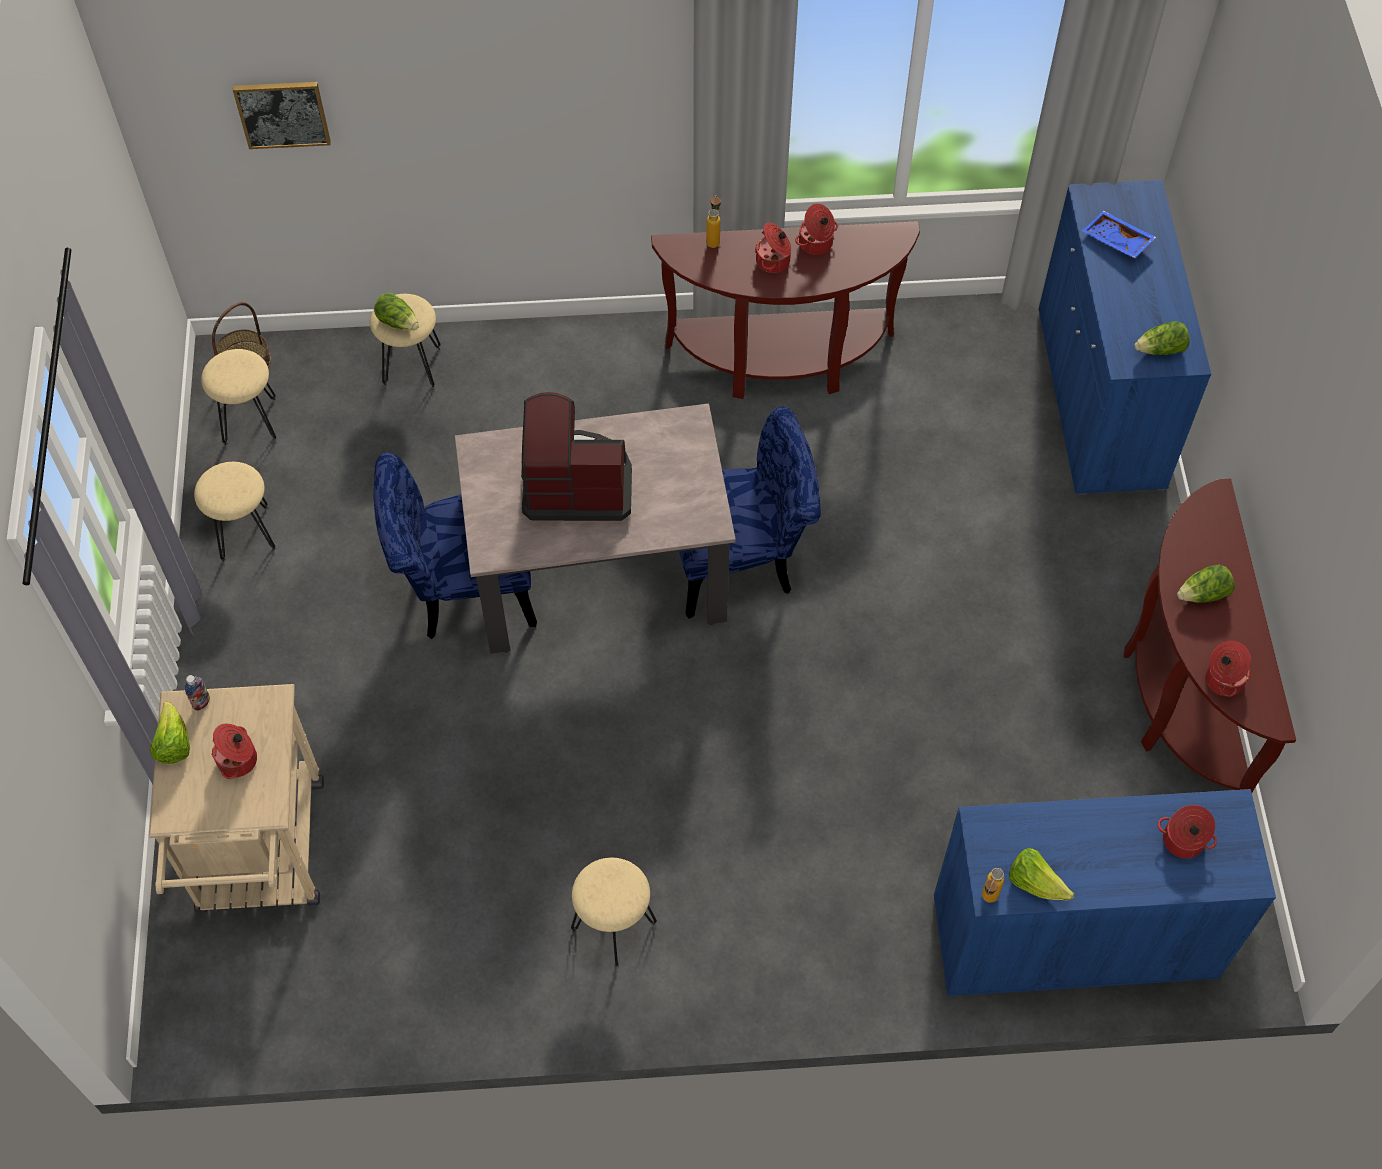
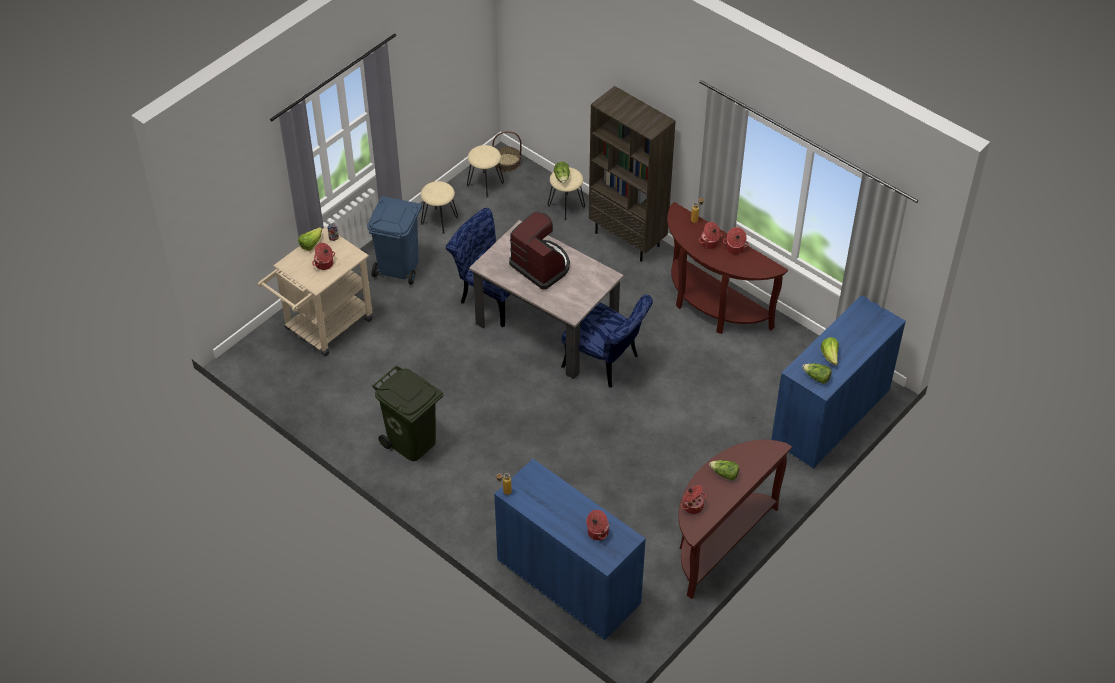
camera: 45 degrees right, 10 degrees down
(268, 658) = (399, 267): none -> blue trash can
(282, 113) = (554, 54): picture -> none
(556, 348) = (628, 239): none -> brown bookcase
(614, 926) = (411, 443): beige stool -> green trash can
(1035, 883) = (527, 501): lettuce -> lettuce (830, 356)
(1116, 241) = (852, 328): blue tray -> none

